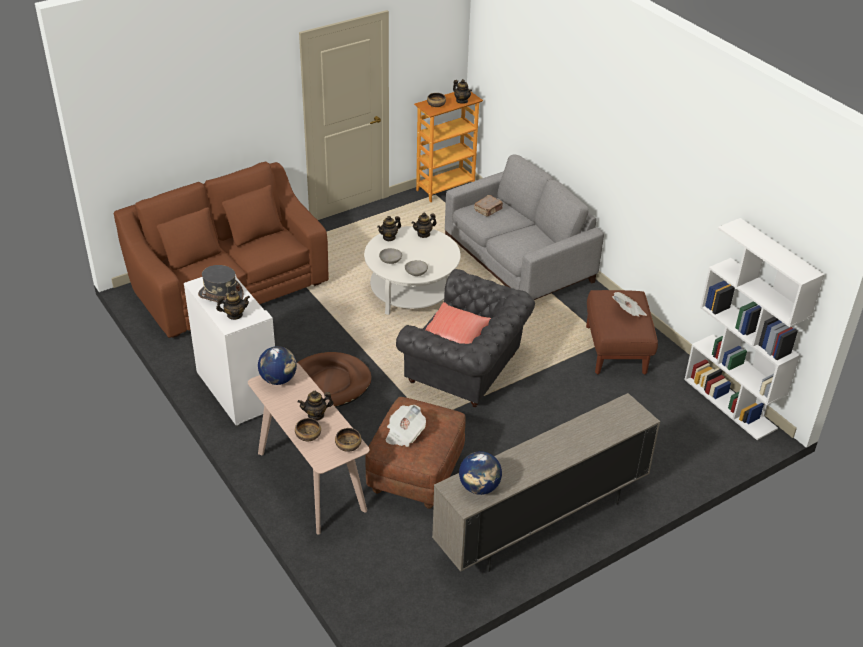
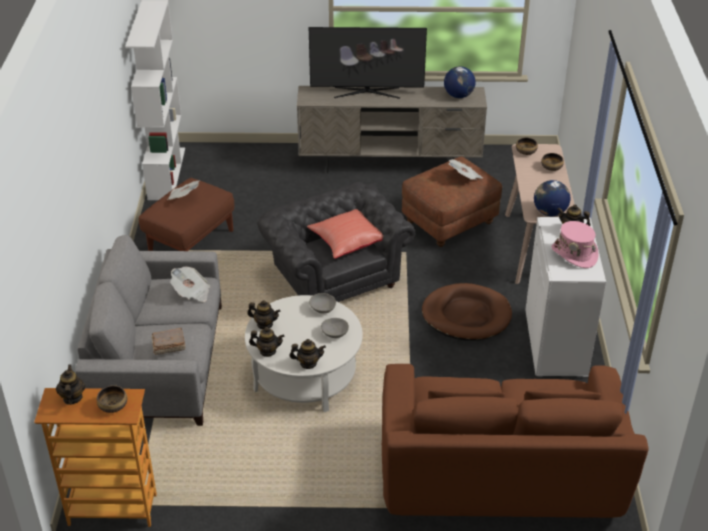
camera: 145 degrees left, 0 degrees up
(221, 295) = (574, 254): grey hat -> pink hat
(316, 415) = (536, 178): teapot -> teapot (264, 324)
(518, 244) = (191, 292): none -> newspaper
(581, 444) = (366, 92): none -> television

